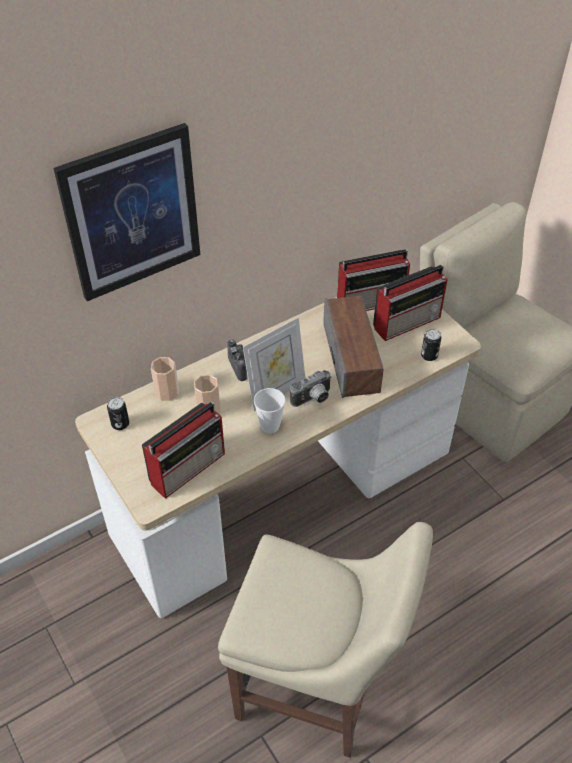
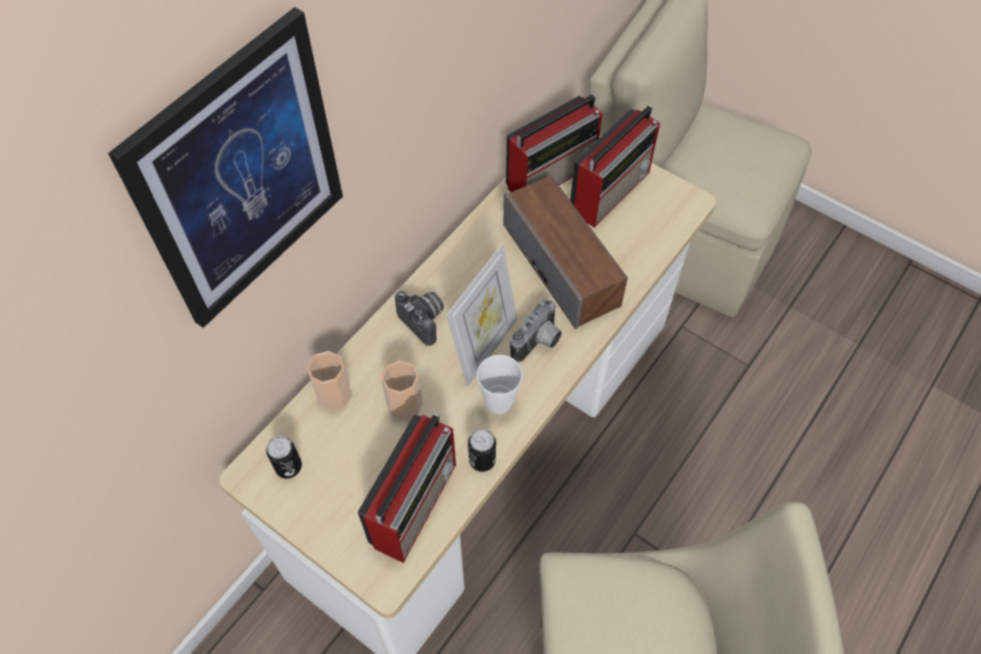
camera: 20 degrees left, 10 degrees up
(429, 356) = (659, 232): can -> can (482, 460)

